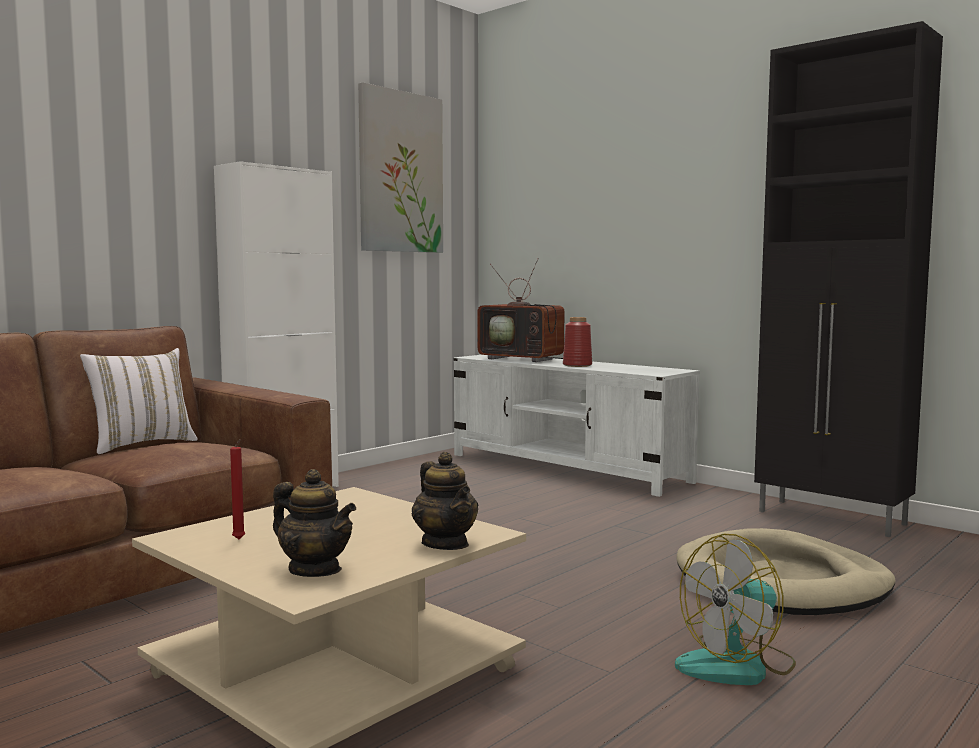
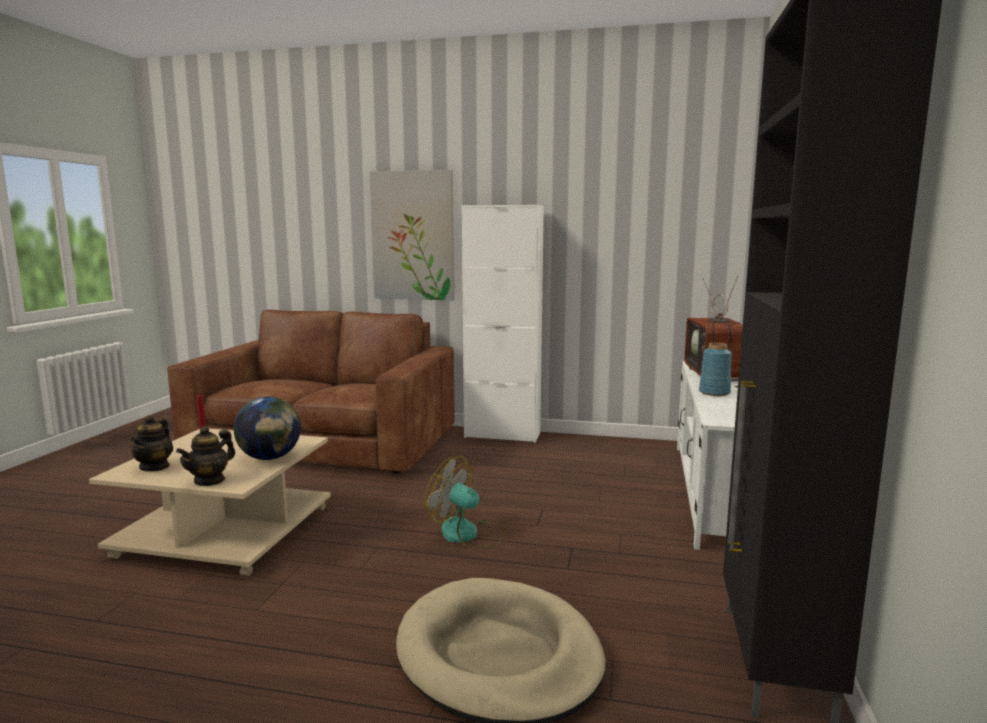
camera: 60 degrees right, 5 degrees up
(141, 444) = (373, 382): white pillow -> none
(396, 513) = (270, 458): none -> globe
(400, 172) = (647, 193): picture -> picture (413, 236)
(577, 365) = (714, 393): red vase -> blue vase
(737, 665) = (287, 659): fan -> fan (468, 534)

